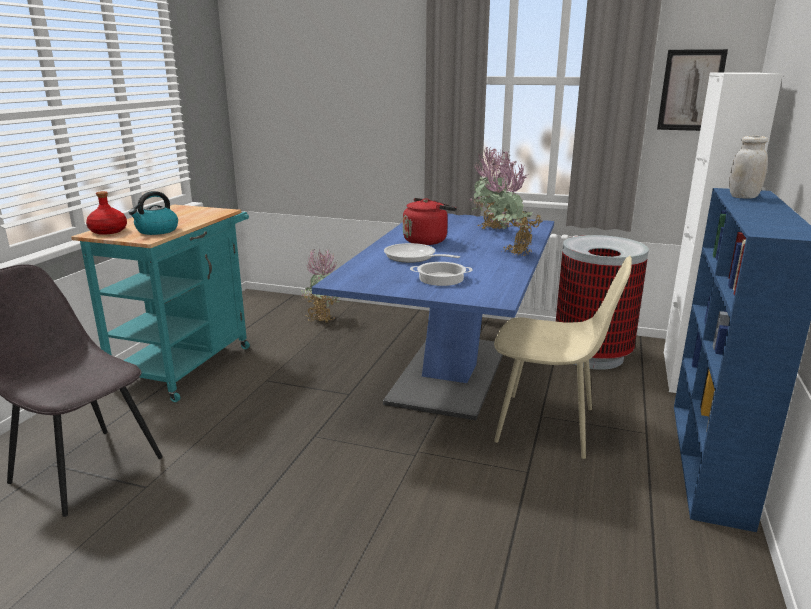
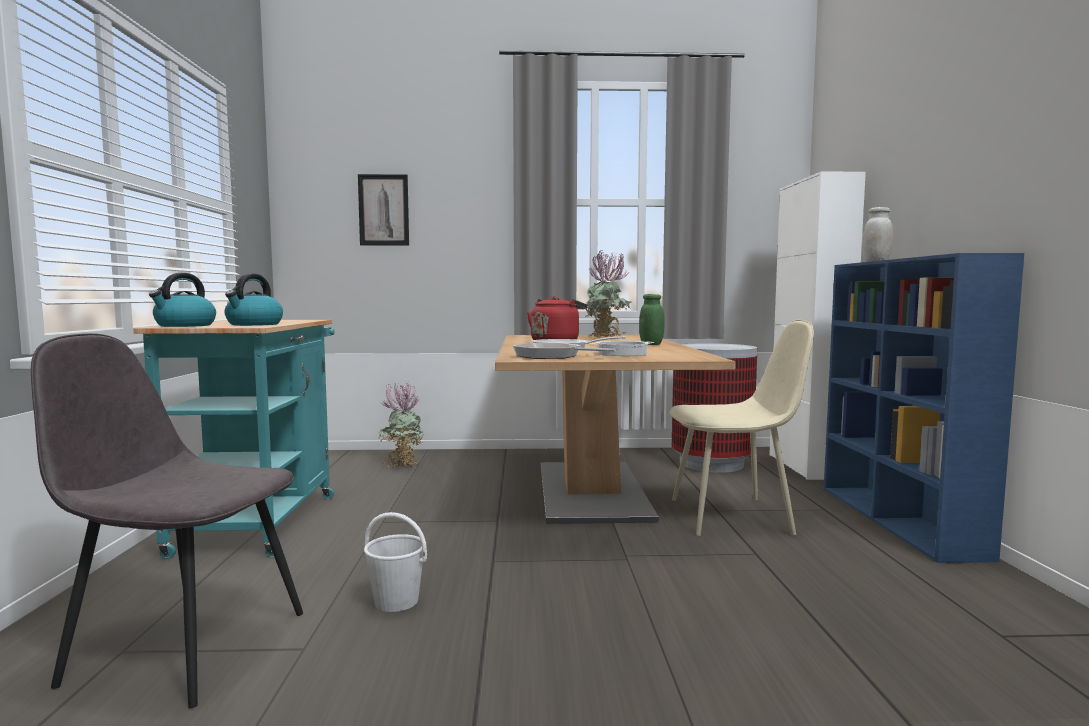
camera: 20 degrees left, 15 degrees down
(109, 231) = (184, 325): red bottle -> kettle
(224, 460) = (397, 601): none -> white bucket
(373, 279) = (552, 356): none -> frying pan
(450, 373) = (591, 491): blue dining table -> brown dining table
(507, 253) = (651, 344): potted plant -> green jar
(691, 90) = (756, 210): picture -> picture (383, 210)

